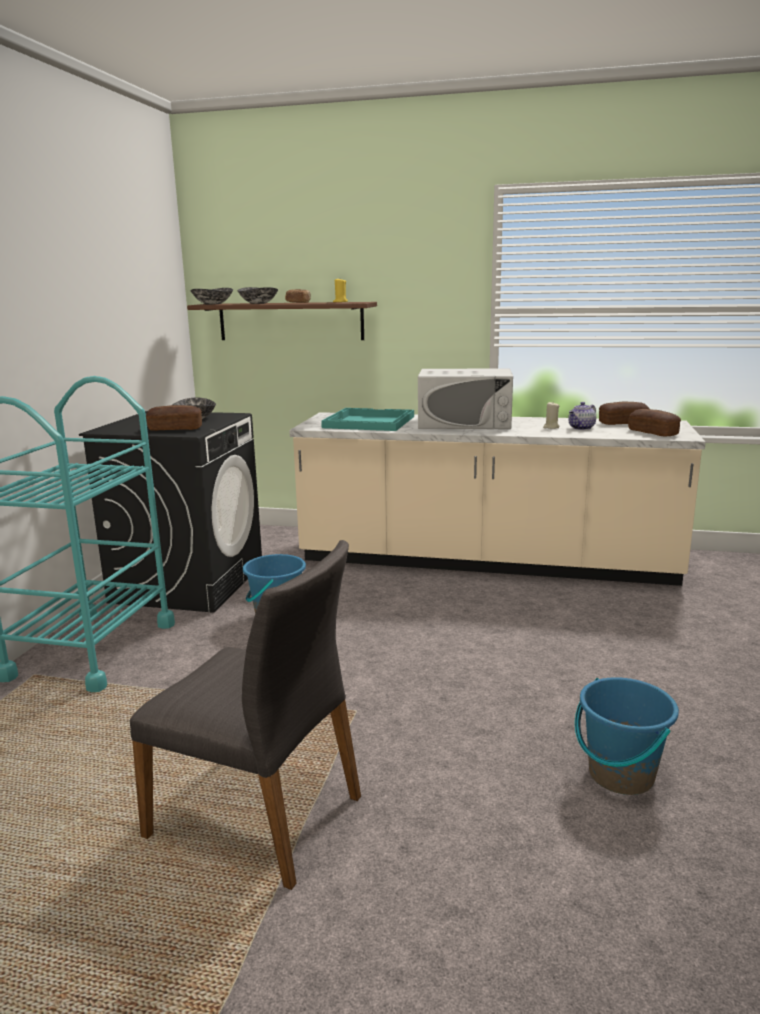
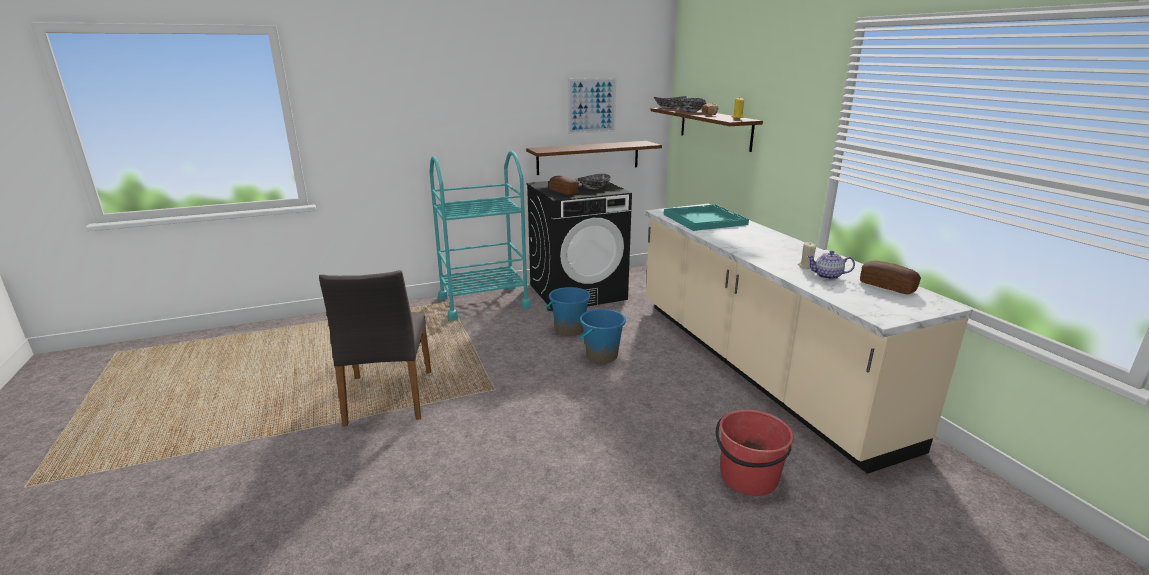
camera: 55 degrees right, 5 degrees up
(123, 305) = (592, 106): none -> picture
(129, 384) = (588, 157): none -> brown shelf
(464, 423) = (760, 240): white microwave -> none
(620, 775) = (508, 505): blue bucket -> blue bucket (601, 355)
(652, 432) = (870, 303): bread -> none
(658, 629) = (748, 478): none -> red bucket

